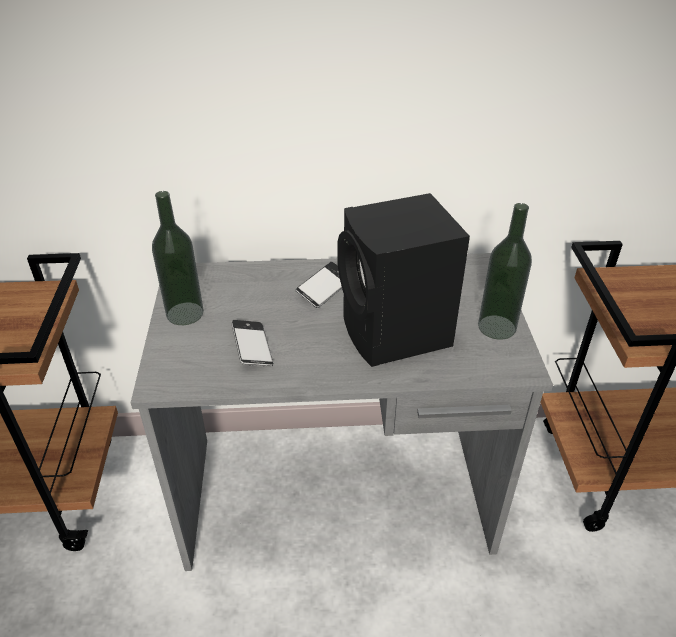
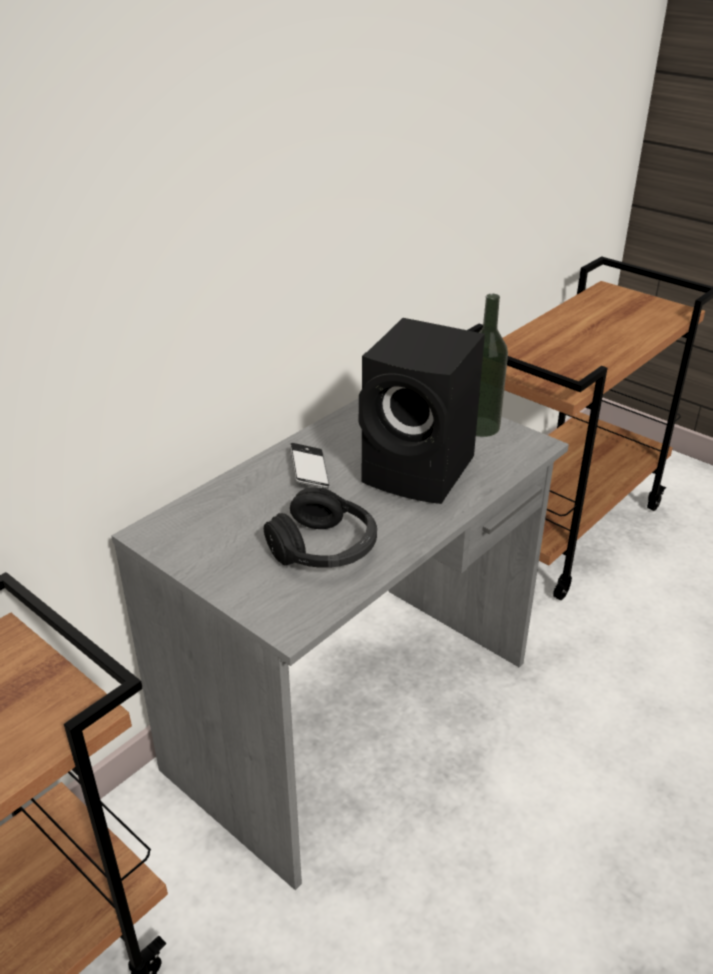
camera: 45 degrees left, 5 degrees down
(185, 313) = (214, 561): bottle -> none
(252, 347) = (324, 548): phone -> black headphones

